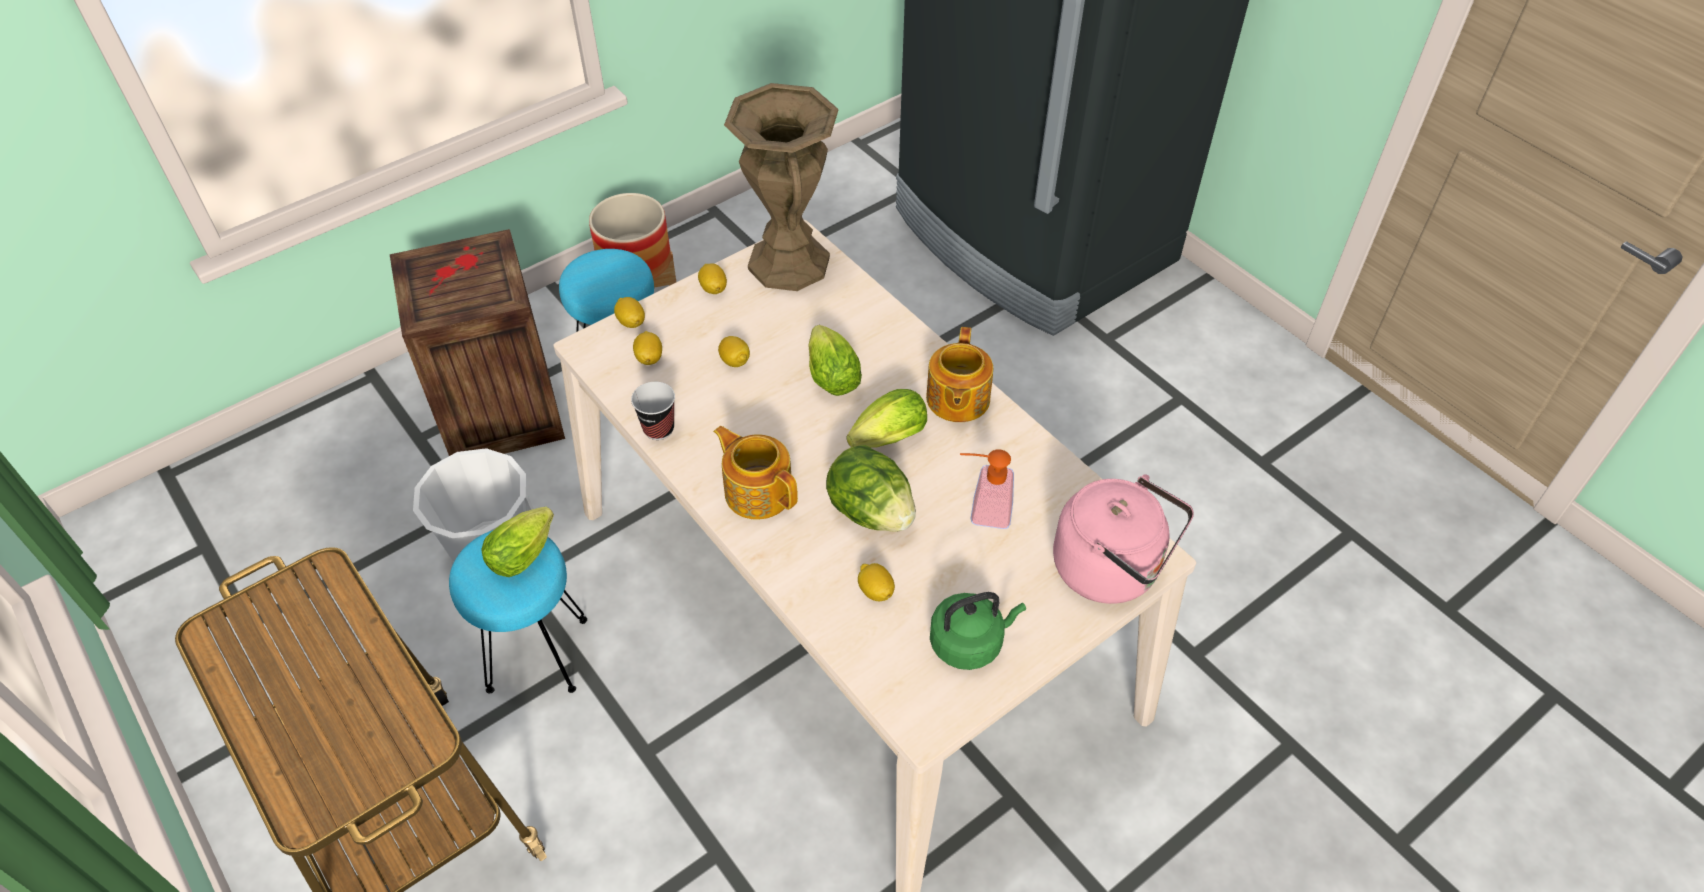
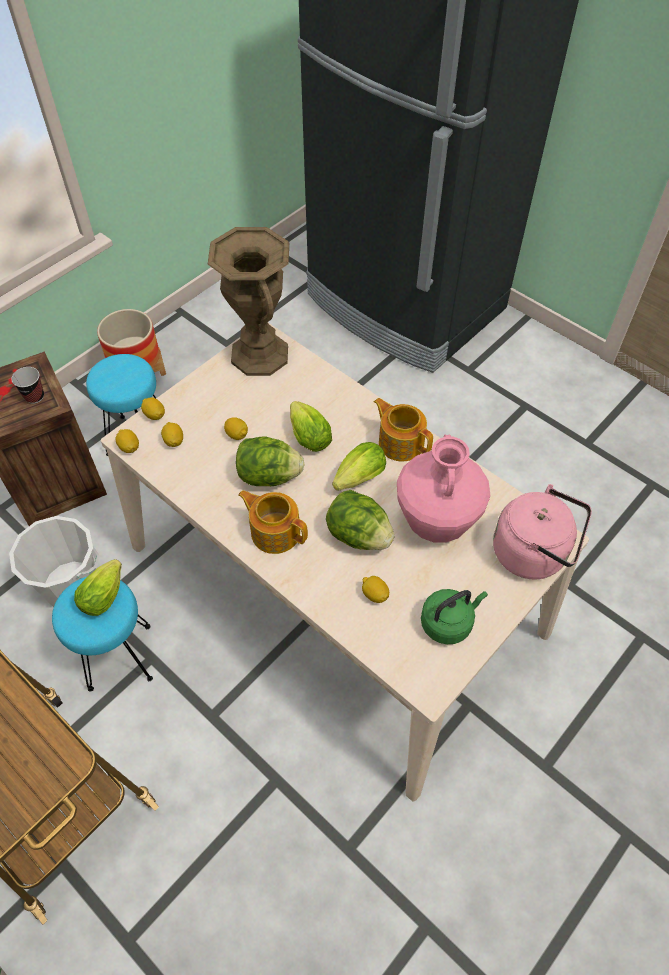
camera: 10 degrees left, 5 degrees up
(658, 429) = (192, 494): cup -> cup (34, 396)
(713, 288) = (209, 381): lemon -> lemon (129, 447)
(765, 419) = (268, 476): none -> lettuce
(956, 400) = (400, 442): teapot -> teapot turned 135 degrees clockwise
(982, 512) = (436, 523): soap dispenser -> pink vase

